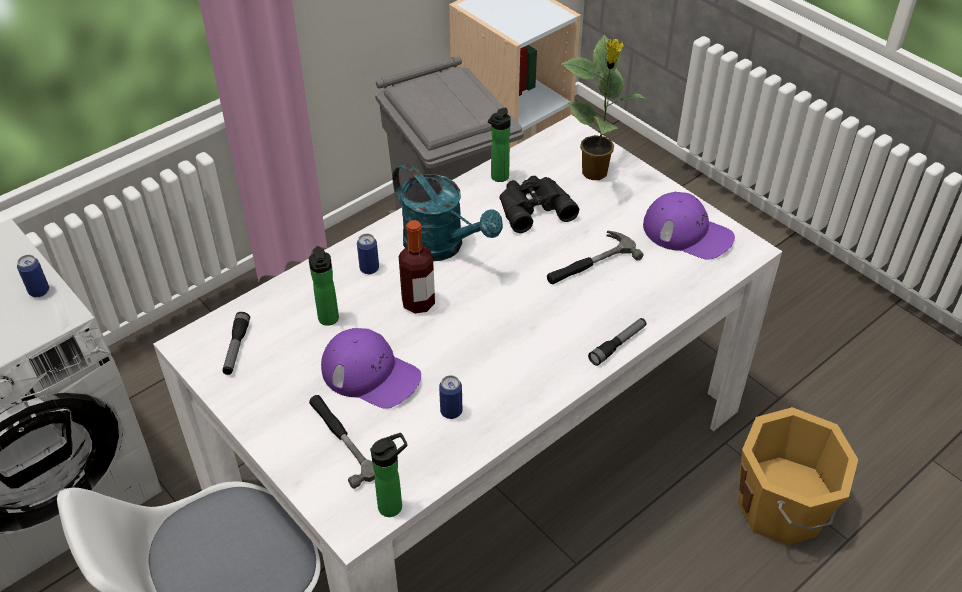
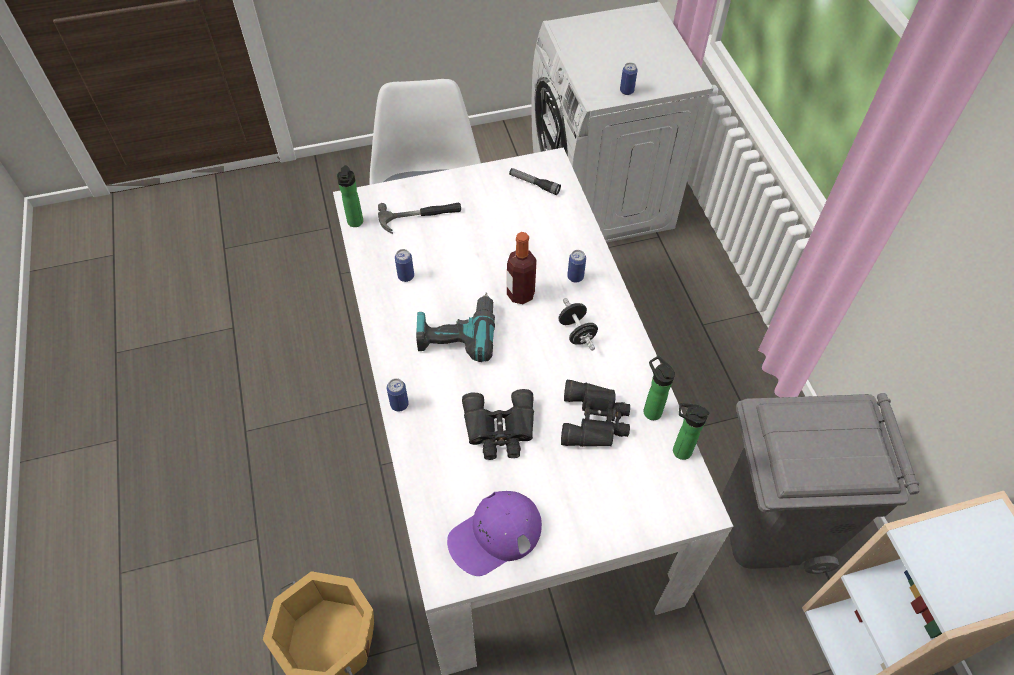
camera: 115 degrees right, 10 degrees up
(329, 321) = (532, 237): bottle -> bottle (678, 450)
(371, 374) = (467, 245): purple cap -> none
(442, 246) = (576, 332): turquoise watering can -> black dumbbell
(502, 334) = (457, 333): none -> power drill
(589, 263) = (500, 430): hammer -> black binoculars
(596, 173) = (621, 498): potted plant -> none
(618, 345) = (399, 404): flashlight -> can

